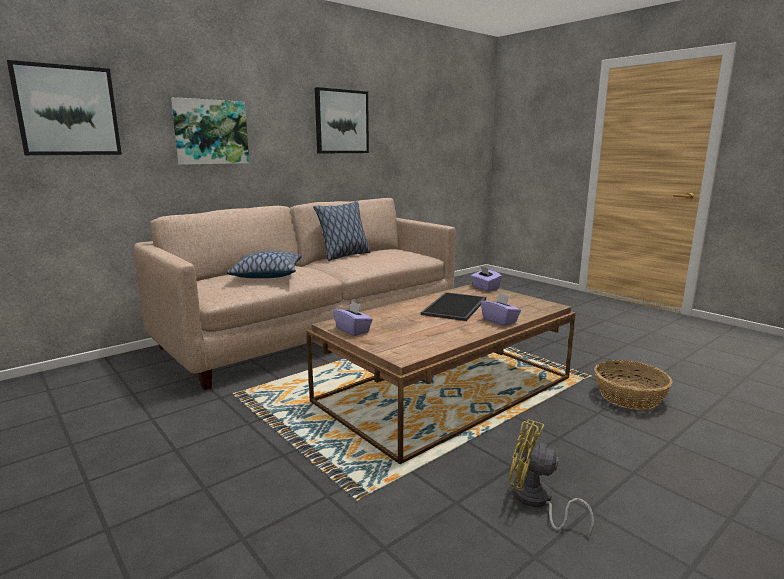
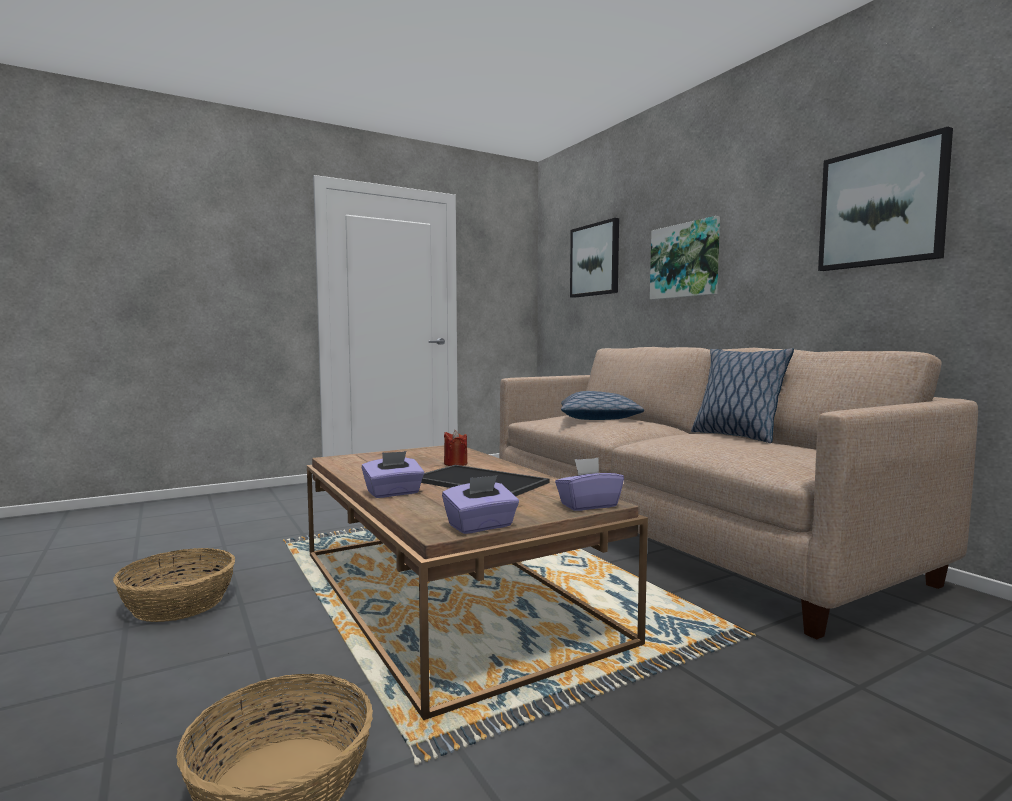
camera: 100 degrees right, 10 degrees down
(353, 330) = (423, 451): purple tissue box -> purple tissue box (481, 526)
(404, 316) = (455, 464): none -> red candle
(536, 502) = (178, 604): yellow fan -> basket

